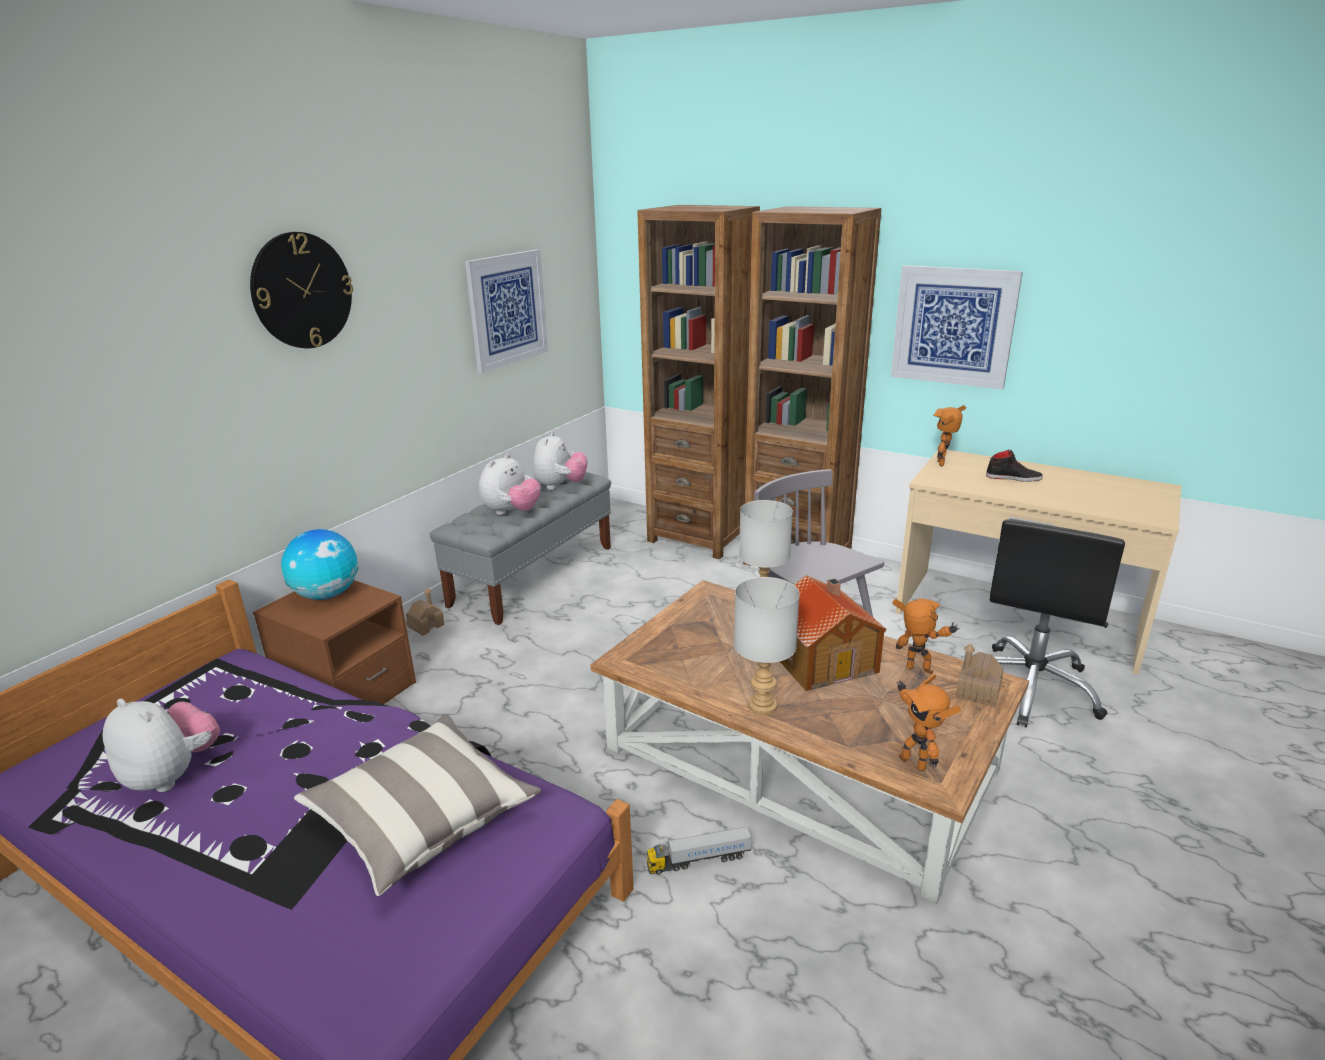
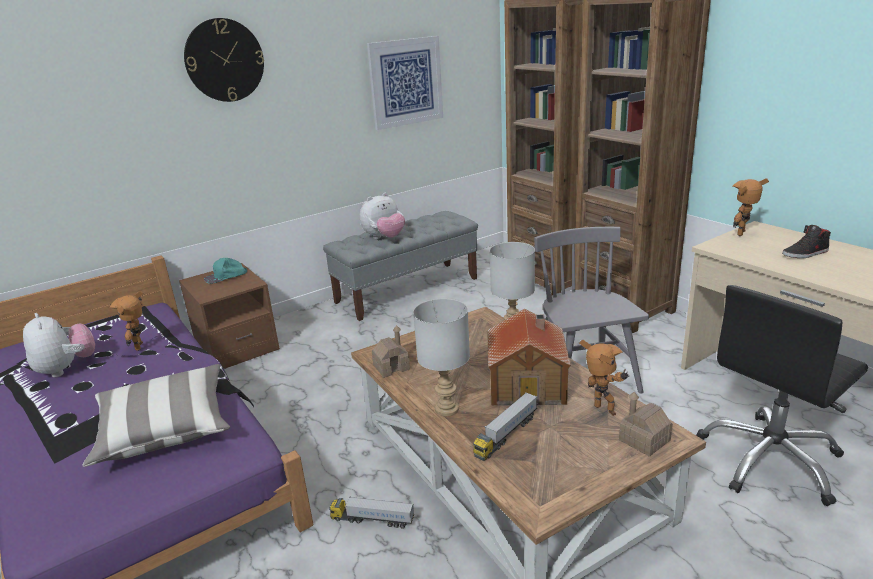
camera: 25 degrees right, 0 degrees up
(327, 595) = (226, 276): globe -> turquoise cap
(426, 626) = (313, 313): toy house -> toy house (391, 367)
(560, 486) = (434, 223): plush toy -> none
(848, 719) = (506, 435): none -> toy truck
(914, 761) = (532, 482): toy robot -> toy robot (142, 346)
(953, 326) = (774, 102): picture -> none
(1013, 478) = (805, 253): black shoe -> black shoe turned 120 degrees clockwise

